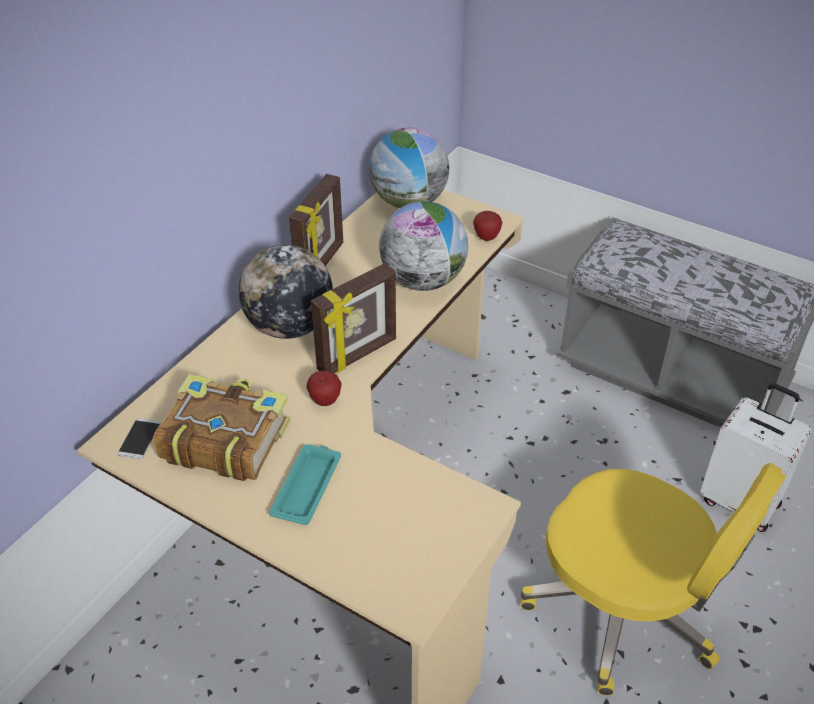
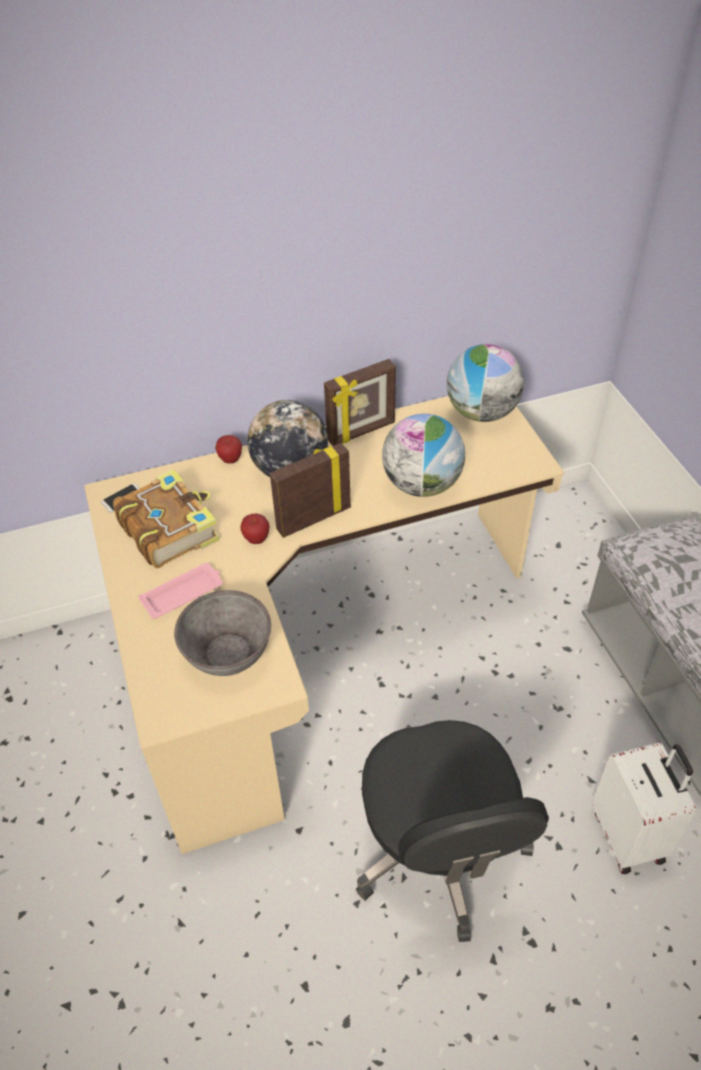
camera: 40 degrees right, 5 degrees up
(307, 487) = (184, 593): turquoise tray -> pink tray
(358, 355) = (313, 518): picture frame -> picture frame turned 150 degrees clockwise
(409, 511) = (227, 652): none -> grey bowl
(486, 237) = (511, 474): apple -> apple (230, 459)
(625, 611) = (439, 850): yellow office chair -> black office chair

